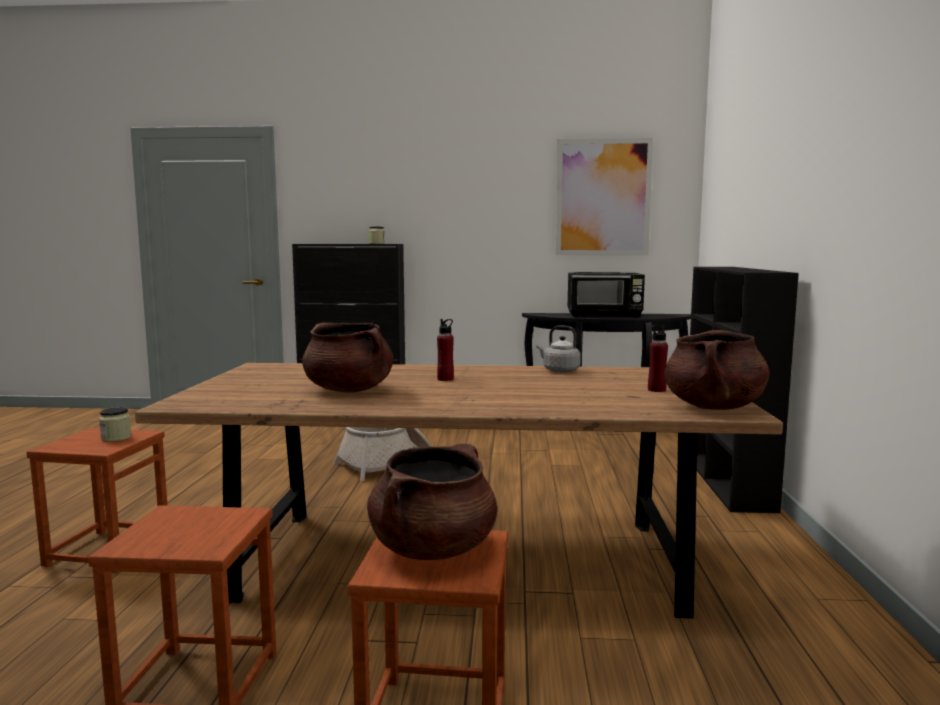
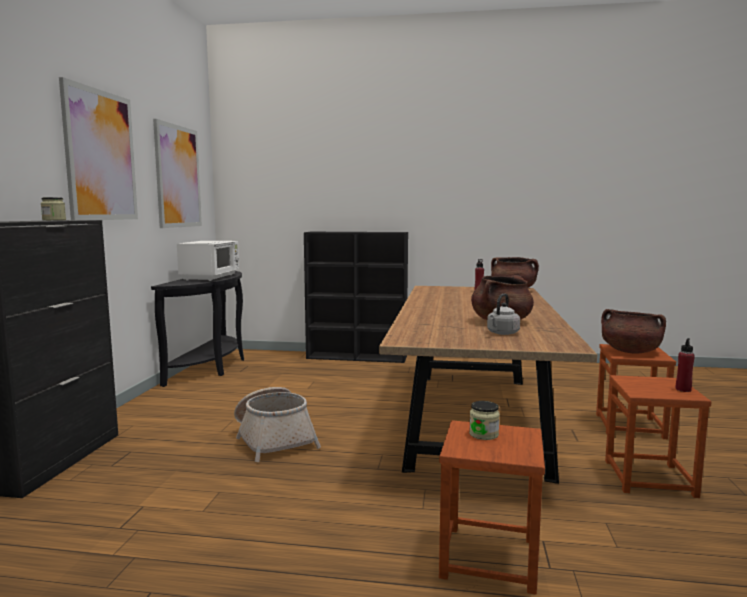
camera: 85 degrees left, 0 degrees up
(445, 379) = (458, 310): red bottle -> red bottle (683, 389)
(465, 188) = (100, 156): none -> picture
(559, 370) = (426, 297): grey kettle -> grey kettle (502, 333)
(604, 316) = (211, 277): black microwave -> white microwave

